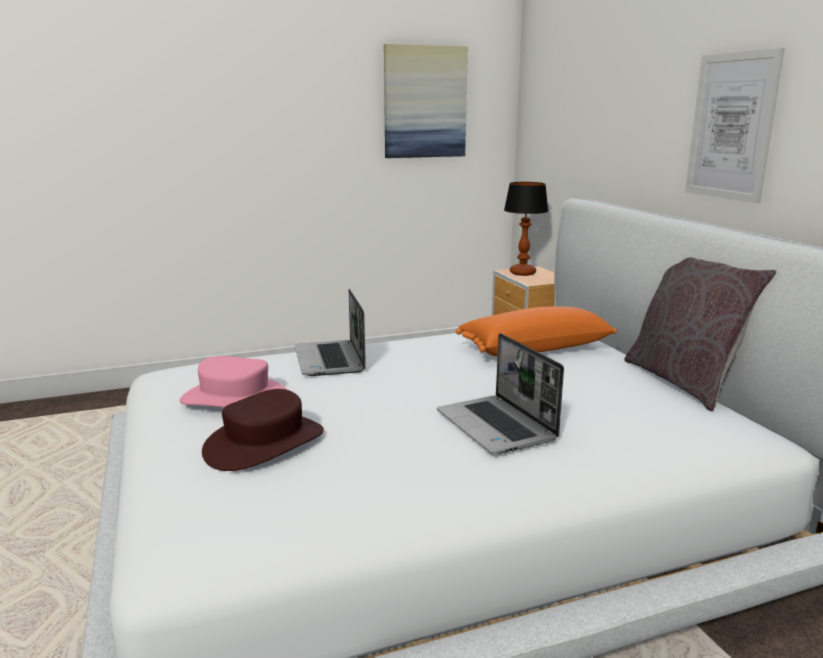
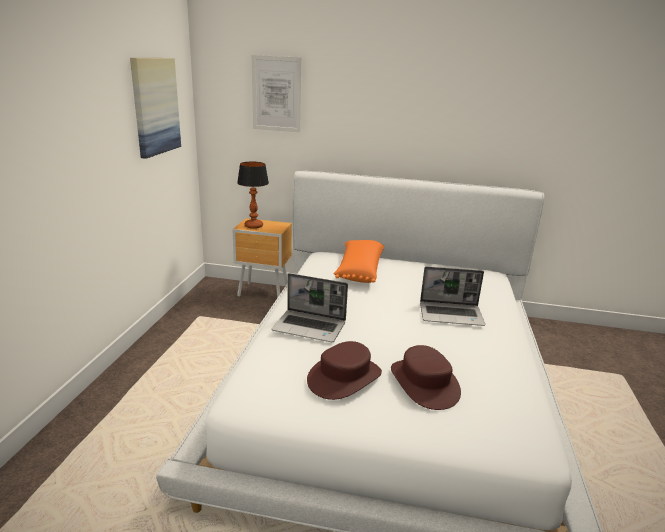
camera: 60 degrees left, 5 degrees up
(235, 399) = (344, 377): pink hat -> brown hat
(683, 381) = (430, 261): grey pillow -> none
(731, 126) = (413, 128): picture -> picture (276, 94)

